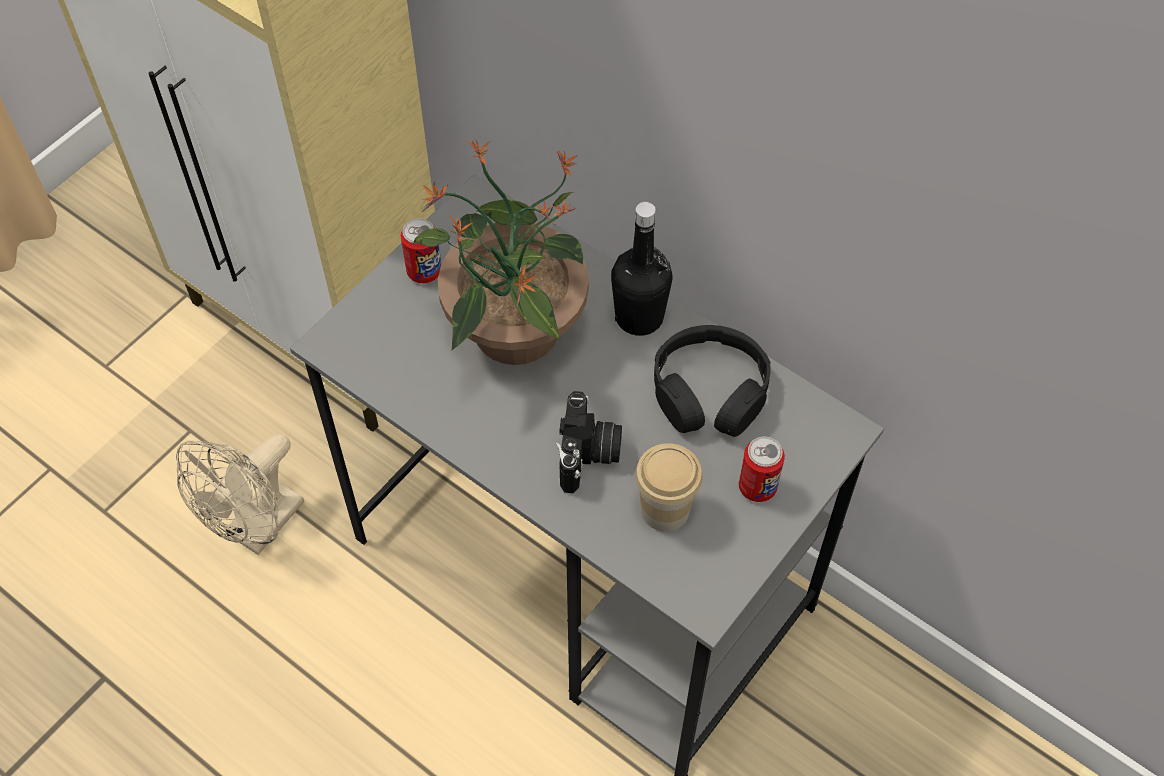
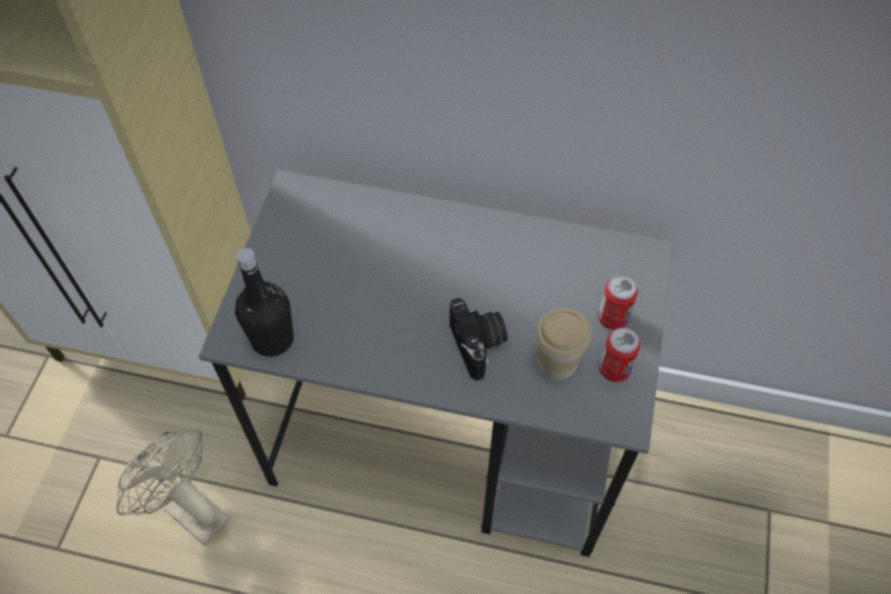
camera: 25 degrees left, 0 degrees up
(258, 529) = (189, 509): beige fan -> beige fan turned 120 degrees clockwise
(424, 271) = (277, 255): can -> can (614, 369)
(514, 331) = (371, 274): potted plant -> none
(639, 317) = (459, 228): black bottle -> black bottle (272, 339)
(709, 392) = (540, 263): black headphones -> none

